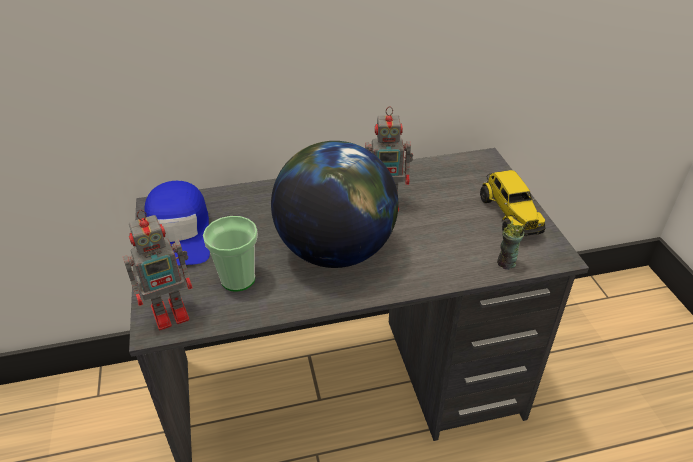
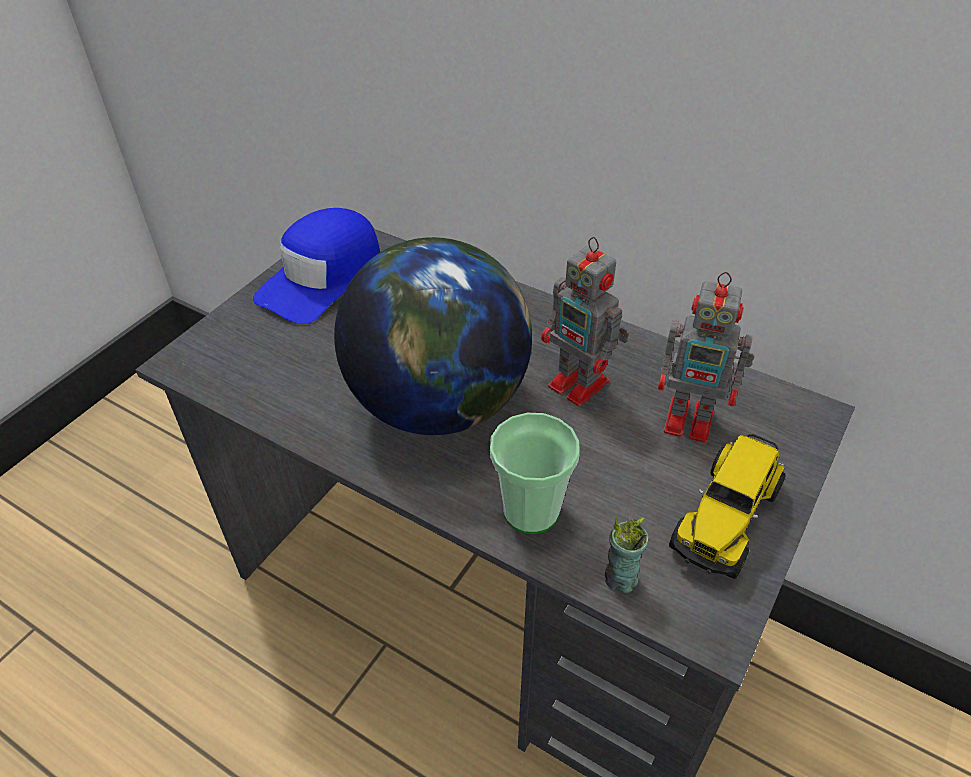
camera: 45 degrees right, 5 degrees up
(172, 312) = (211, 357): toy robot -> toy robot (692, 420)
(238, 279) = (305, 365): cup -> cup (531, 511)

